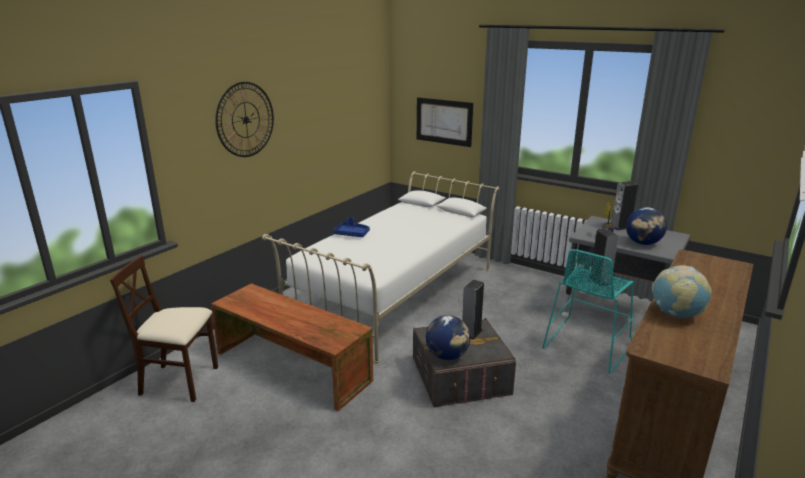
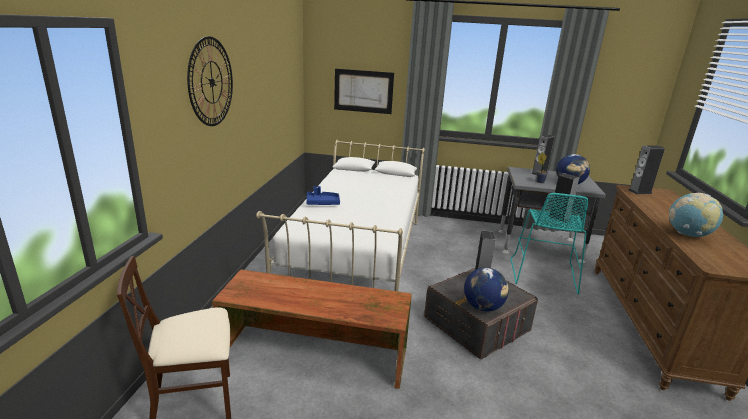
camera: 25 degrees left, 0 degrees up
(698, 261) = (640, 192): none -> speaker

